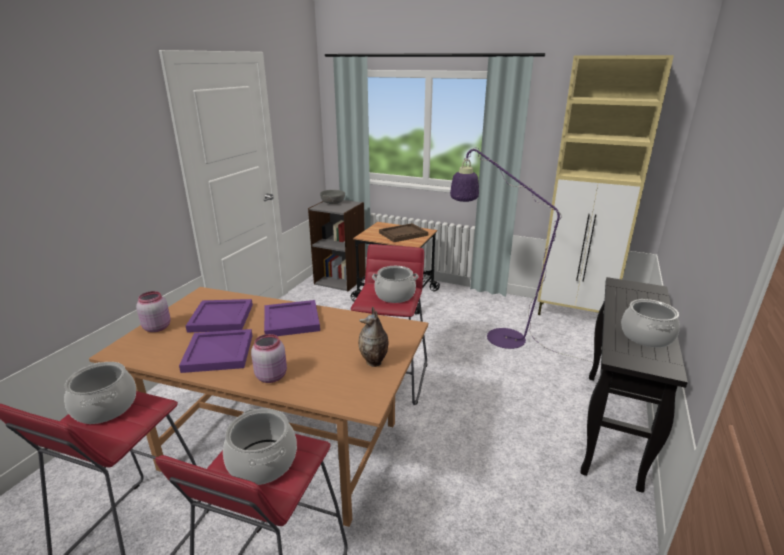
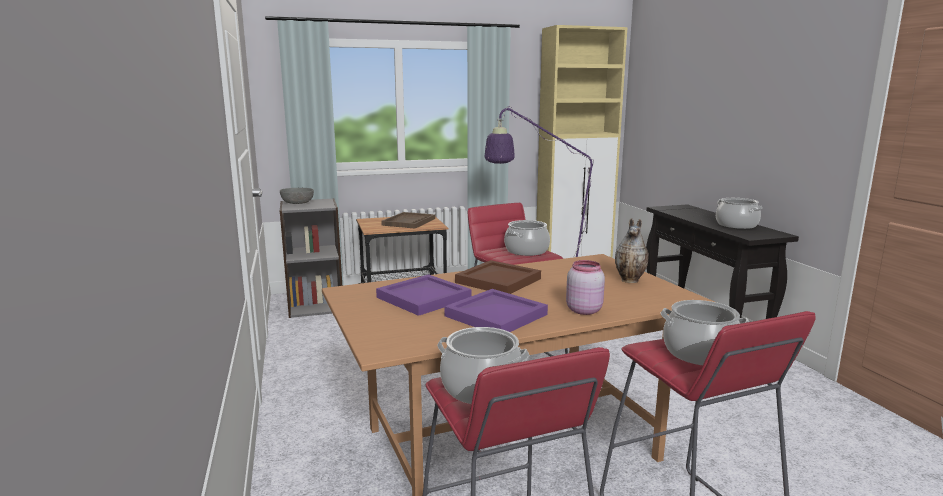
camera: 40 degrees left, 10 degrees down
(157, 327) = (372, 323): pink jar -> none
(291, 321) = (498, 281): purple tray -> brown tray

